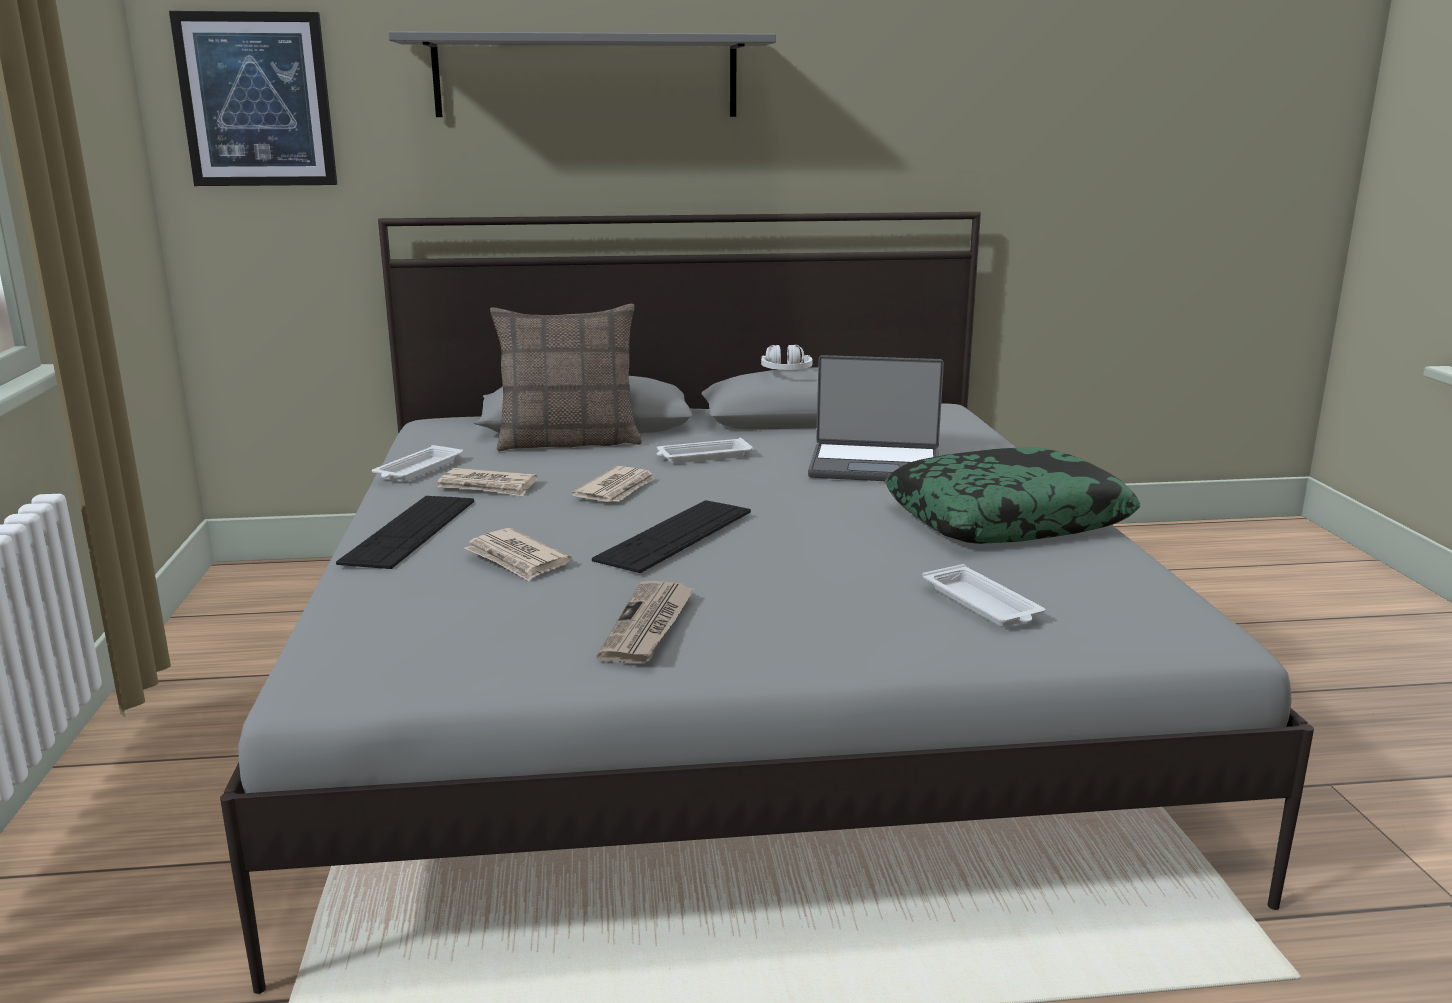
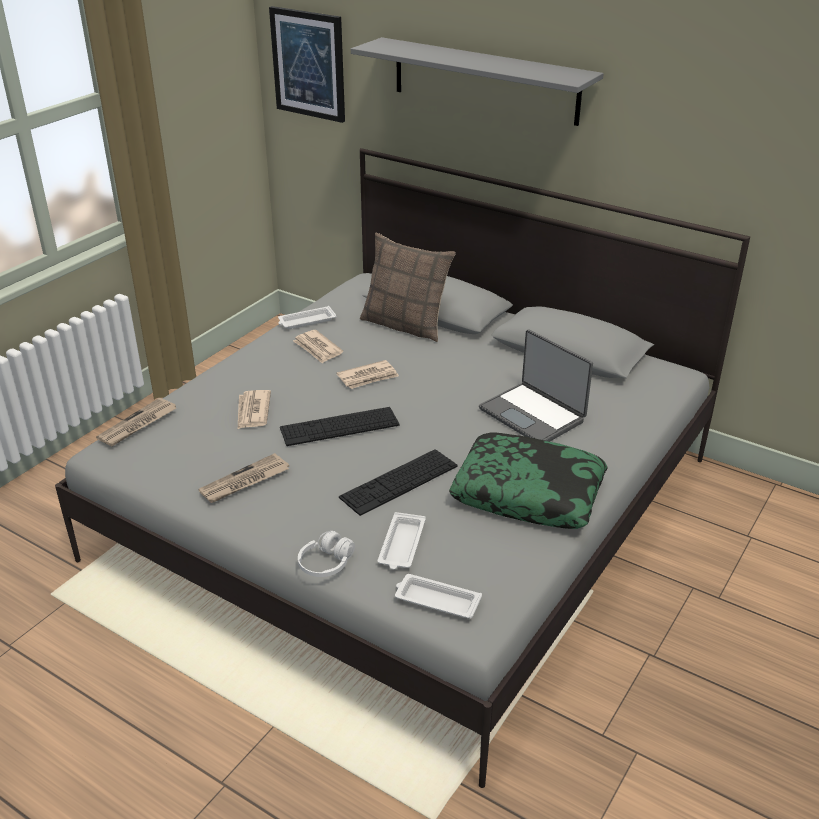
camera: 40 degrees right, 15 degrees up
(332, 632) = (138, 425): none -> newspaper
(410, 531) = (244, 369): keyboard -> keyboard (399, 481)
(702, 456) = (453, 366): white tray -> white tray (436, 600)
(785, 373) = (557, 319): white headphones -> white headphones (326, 564)

